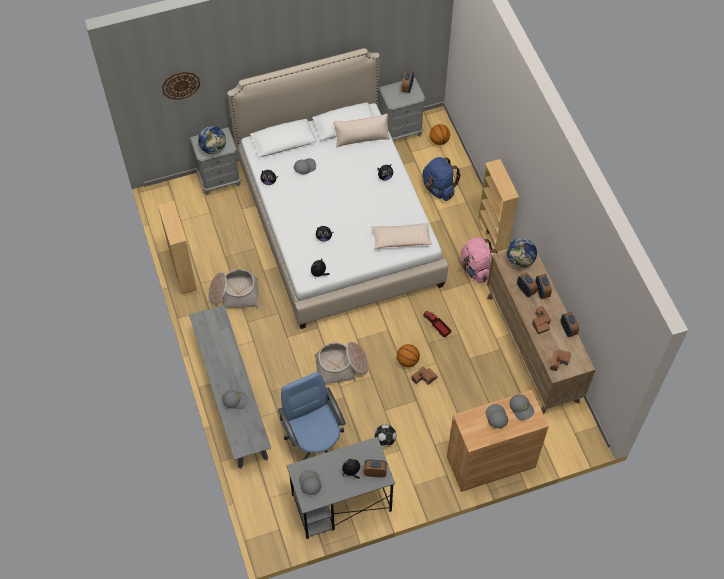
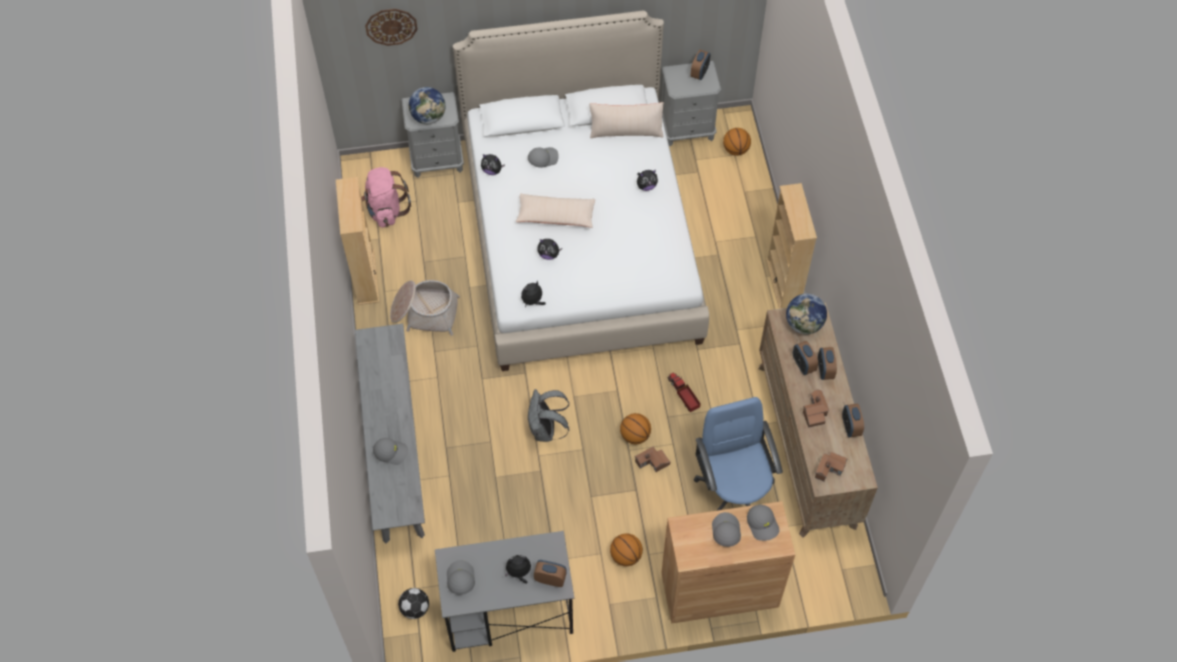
camera: 10 degrees right, 0 degrees up
(315, 442) = (490, 524): blue office chair -> blue office chair (734, 491)
(342, 367) = (546, 430): basket -> grey backpack
(385, 439) = (584, 536): football -> football (415, 608)
(401, 239) = (651, 272): beige pillow -> beige pillow (556, 215)
(418, 448) = (626, 555): none -> basketball
(439, 188) = (722, 213): blue backpack -> none
(475, 269) = (751, 327): pink backpack -> pink backpack (386, 210)

